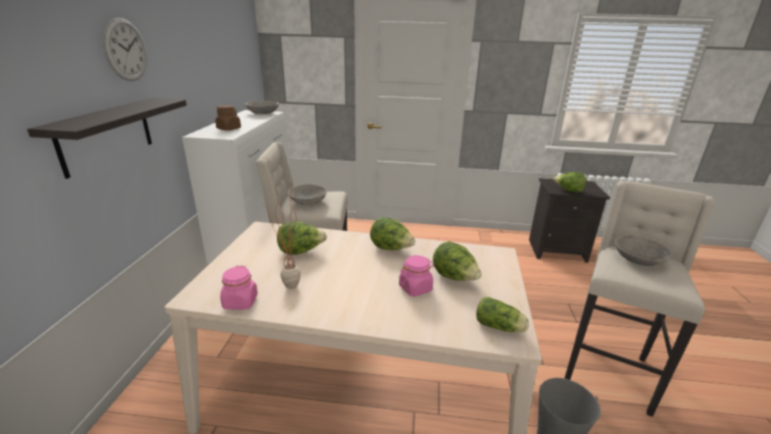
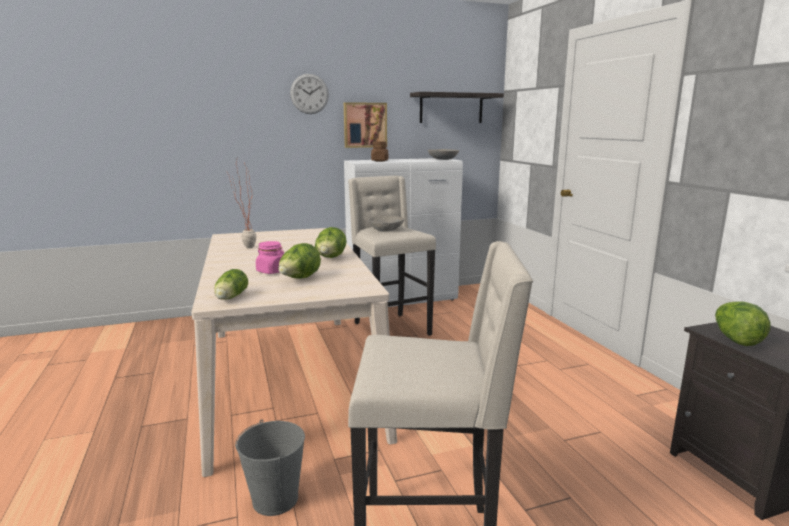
camera: 65 degrees right, 10 degrees down
(106, 135) = (277, 143): shelf -> shelf (451, 108)
(184, 86) = (365, 125): none -> picture
(240, 302) = (225, 242): pink jar -> none
(301, 251) = (299, 242): lettuce -> none
(637, 260) = (437, 351): grey bowl -> none

